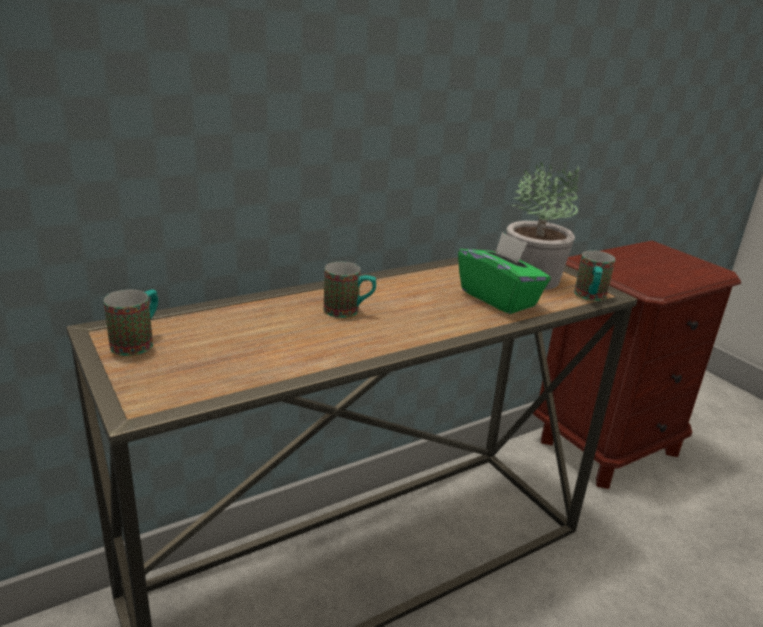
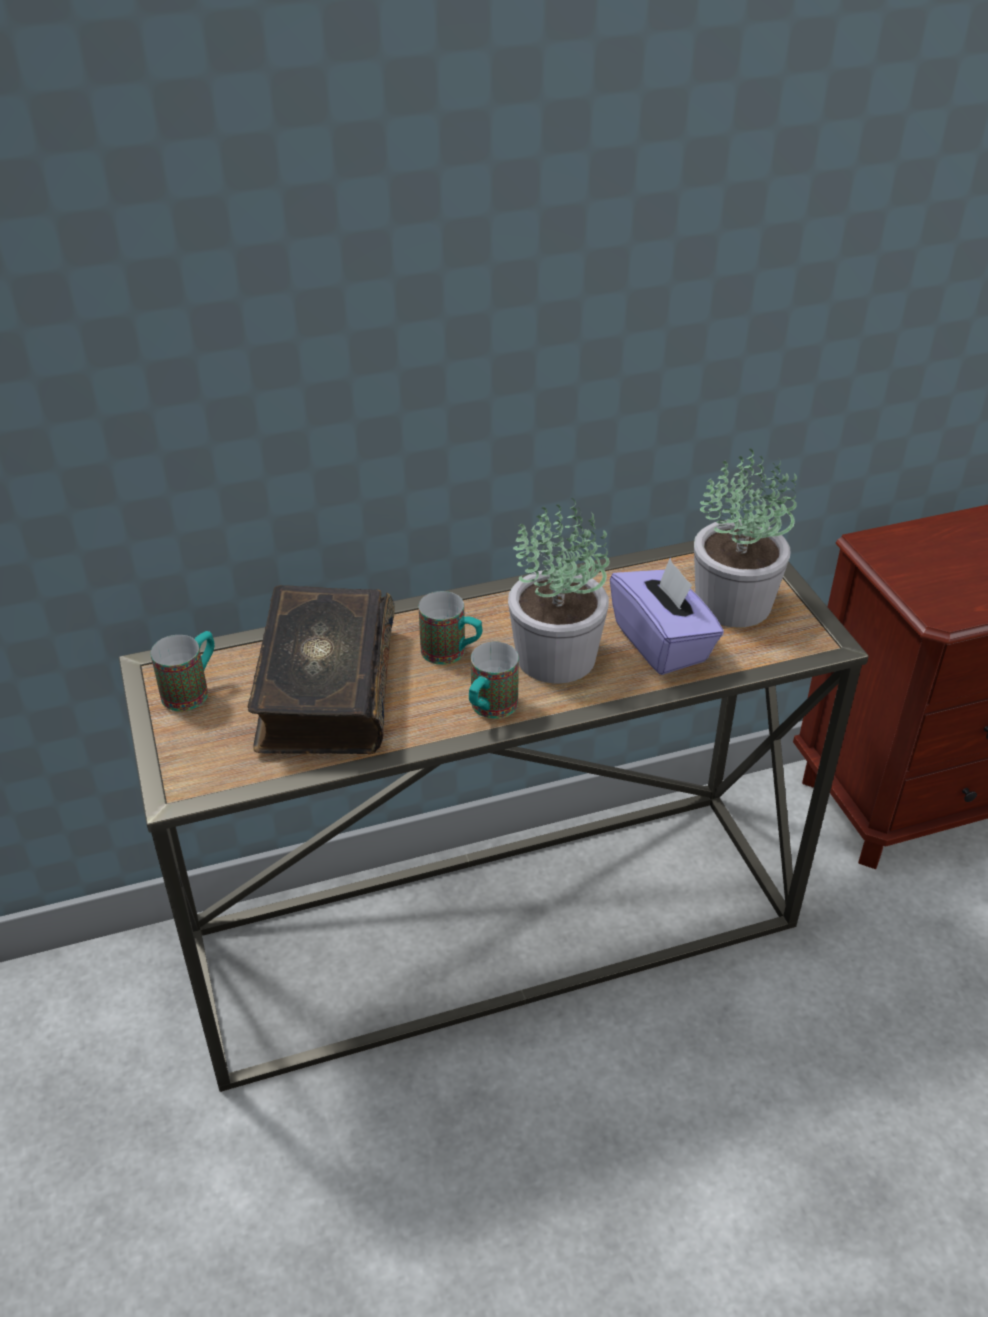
camera: 15 degrees right, 15 degrees up
(254, 335) = (324, 689): none -> book
(429, 309) = (558, 657): none -> potted plant
(499, 298) = (662, 643): green tissue box -> purple tissue box
(590, 297) = (796, 649): mug -> mug (489, 710)

